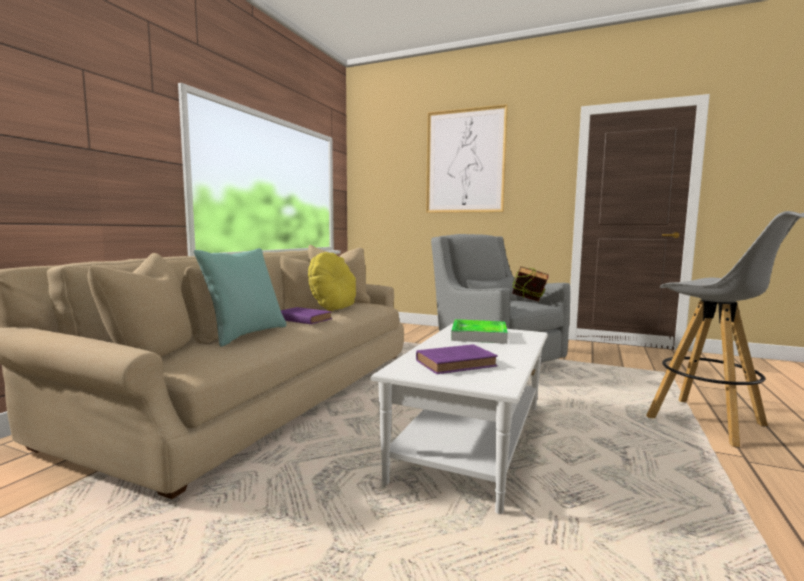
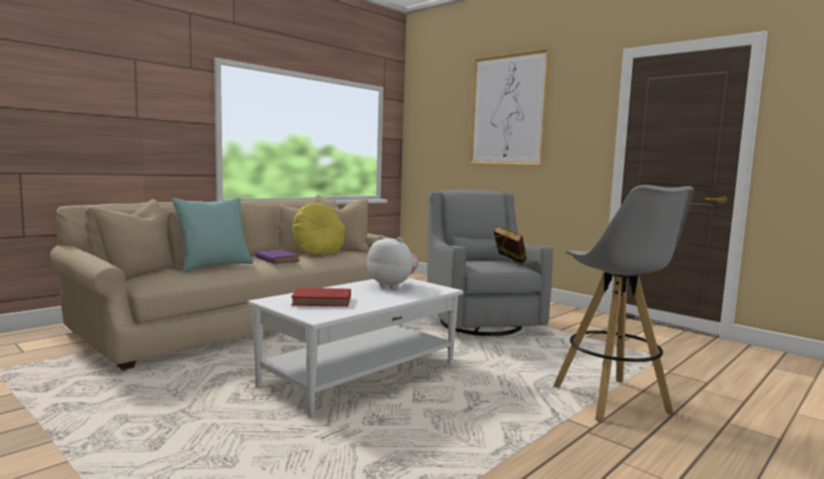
camera: 20 degrees right, 0 degrees up
(457, 363) = (323, 301): purple book -> red book
(479, 335) = (393, 286): tray -> plush toy

